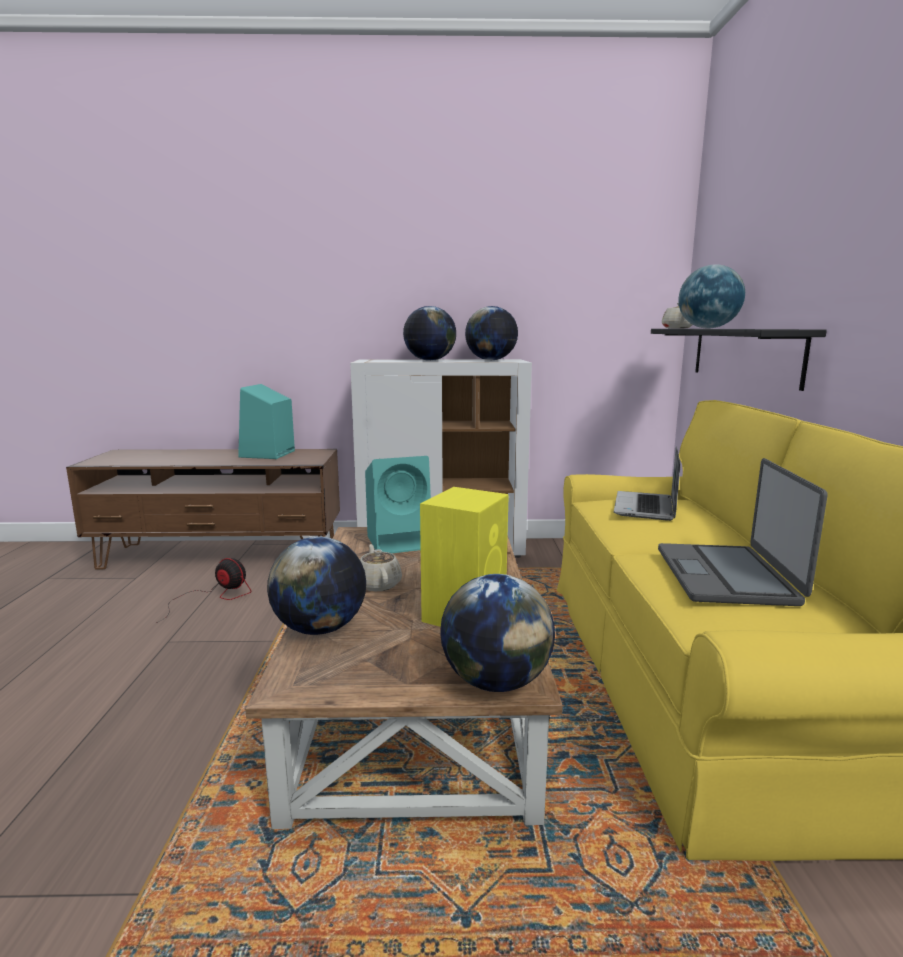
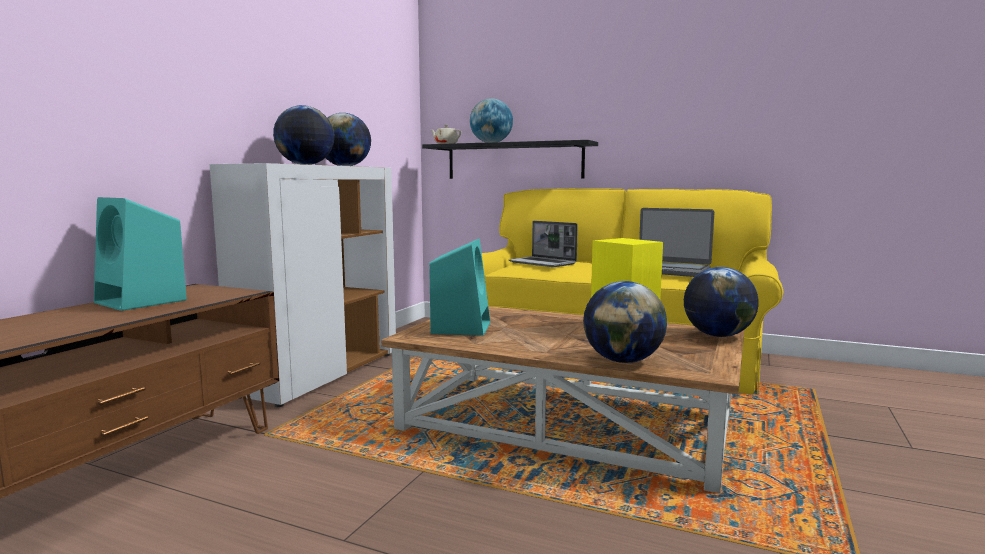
camera: 65 degrees left, 5 degrees down
(214, 597) = (247, 501): fan -> none
(378, 584) = (550, 341): beige teapot -> none

